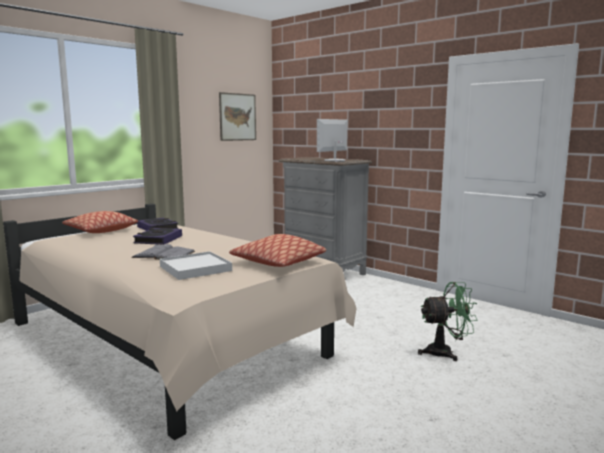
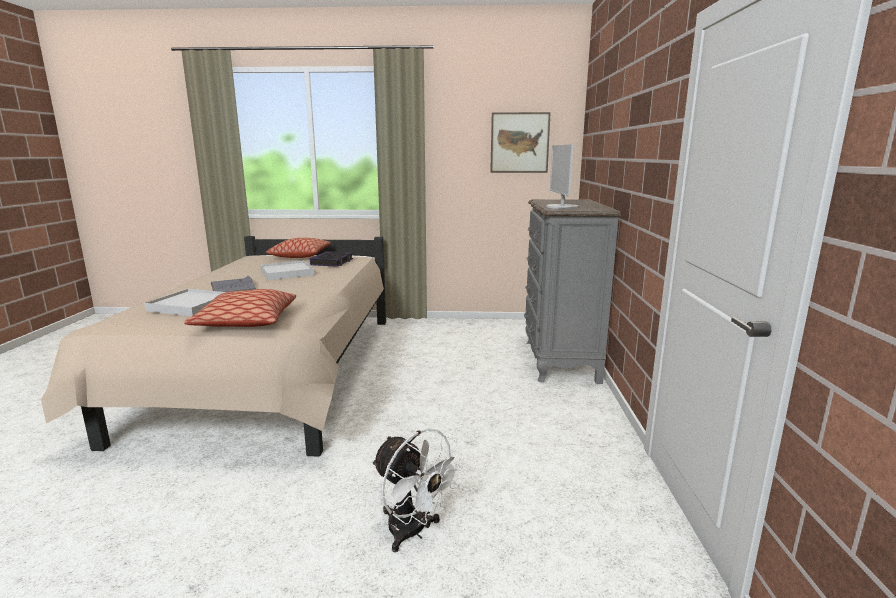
camera: 50 degrees right, 5 degrees up
(158, 240) = (287, 273): book -> white tray
(334, 160) = (561, 207): monitor -> monitor turned 90 degrees counterclockwise
(445, 352) = (413, 532): green fan -> white fan

